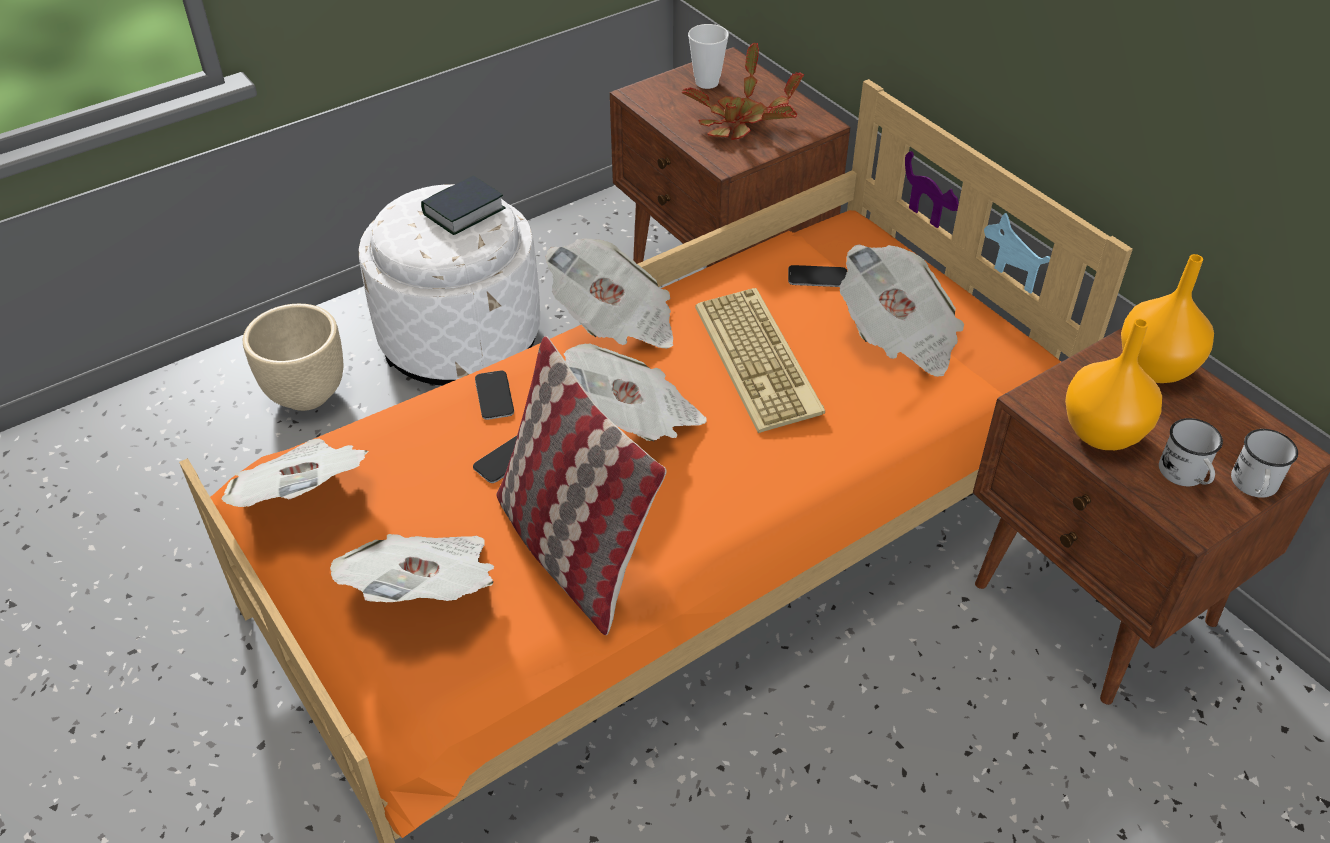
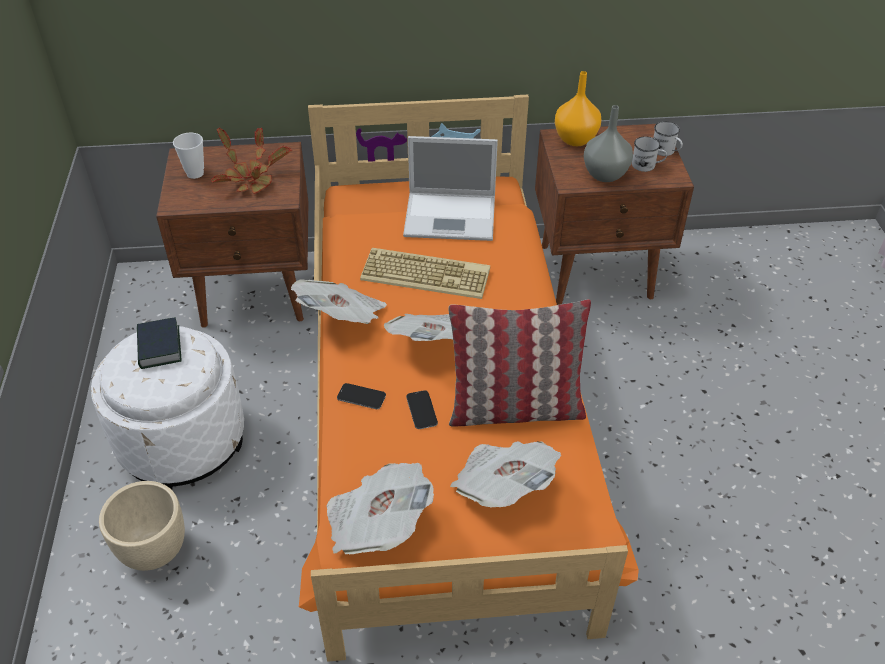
camera: 60 degrees left, 0 degrees up
(817, 277) = (379, 223): phone -> none
(899, 336) = (452, 216): newspaper -> laptop
(1103, 434) = (606, 175): orange vase -> grey vase

